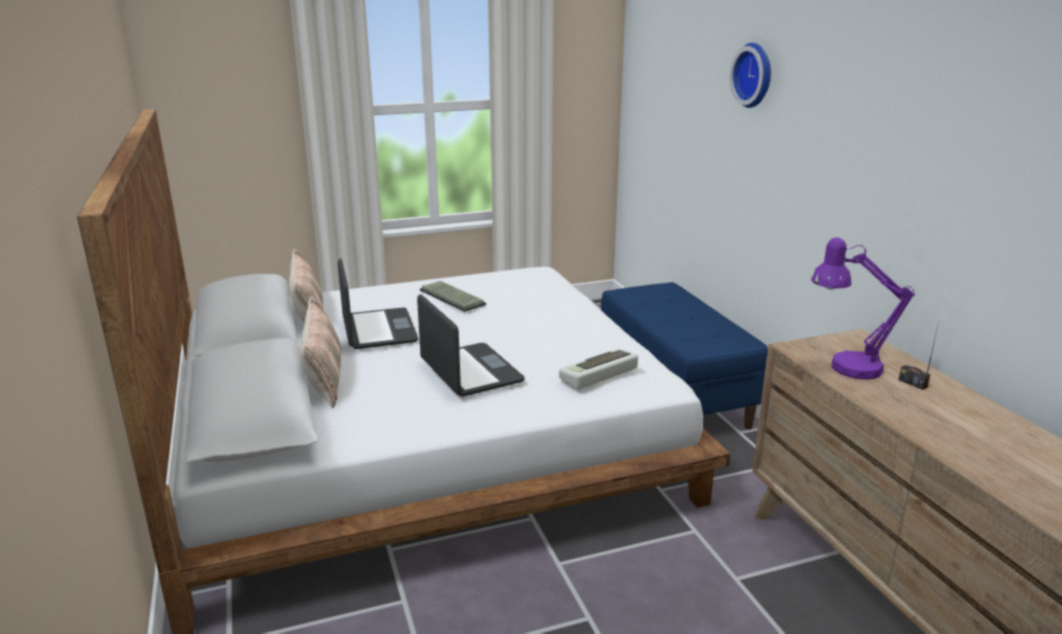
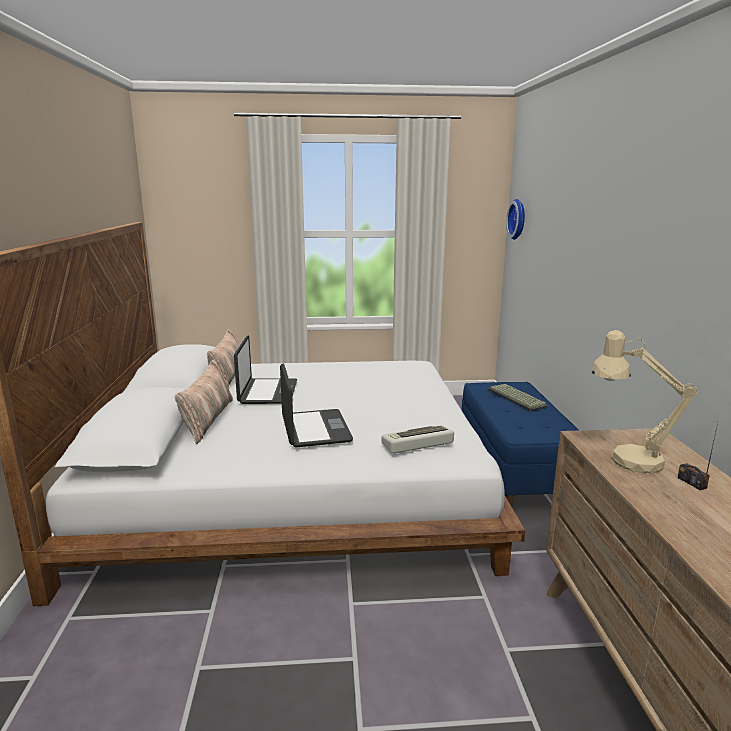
camera: 15 degrees right, 5 degrees down
(450, 297) = (336, 375): keyboard -> keyboard (515, 398)
(755, 75) = (592, 202): wall clock -> wall clock (519, 219)
(844, 367) = (625, 459): purple table lamp -> beige table lamp

